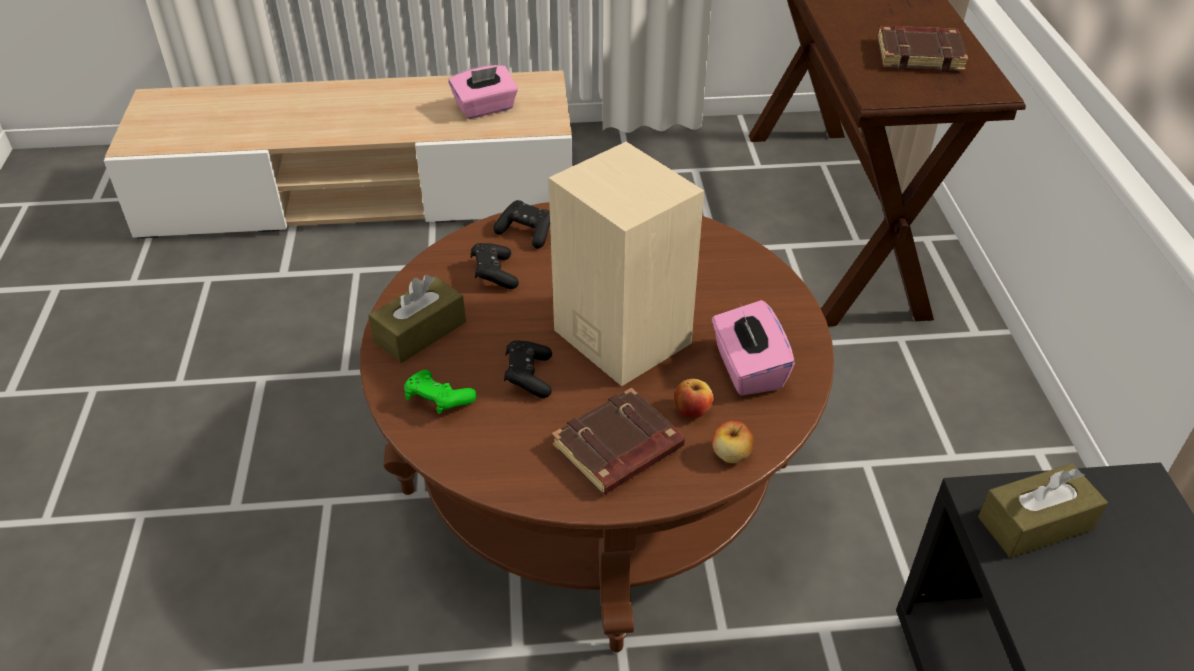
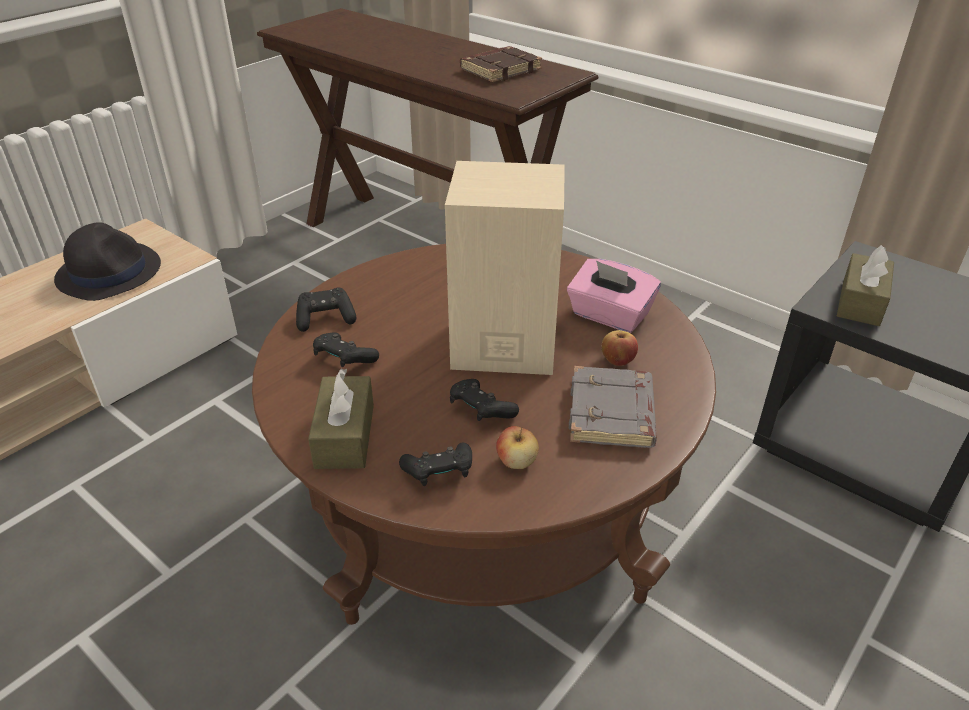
camera: 45 degrees left, 5 degrees down
(438, 401) = (439, 474): green game controller -> black game controller
(485, 108) = (109, 272): pink tissue box -> black hat
(618, 449) = (613, 414): brown book -> grey book
(731, 455) = (679, 370): apple -> apple (517, 461)

